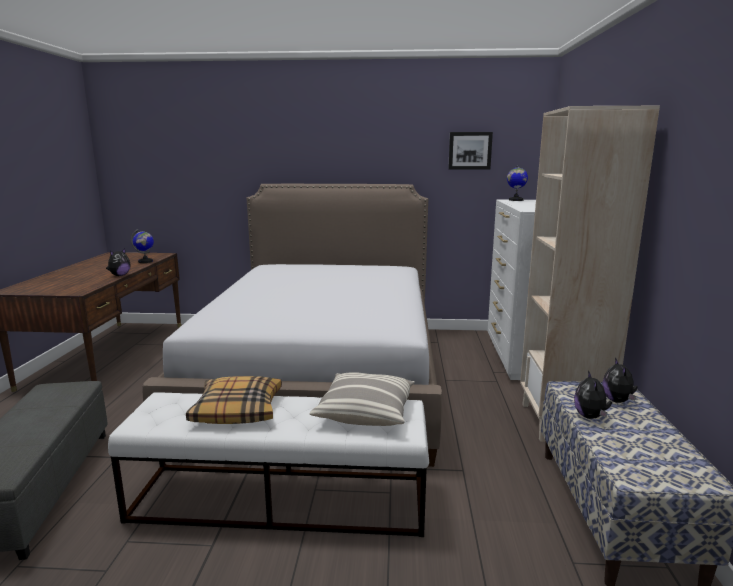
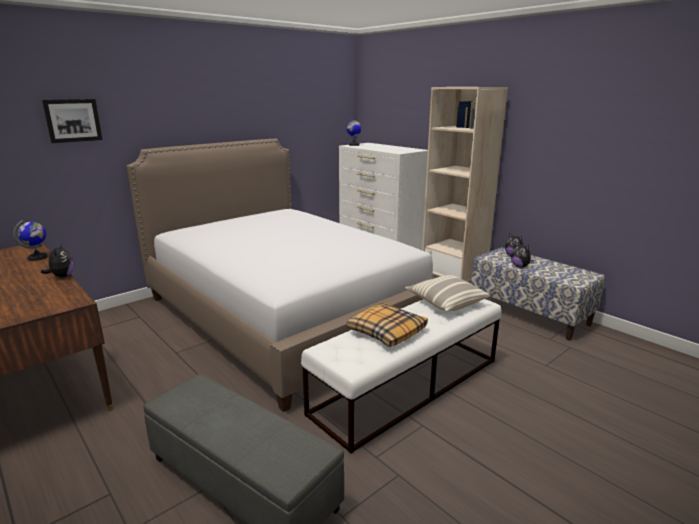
camera: 45 degrees left, 5 degrees up
(470, 150) = (309, 107): picture -> picture (73, 120)

